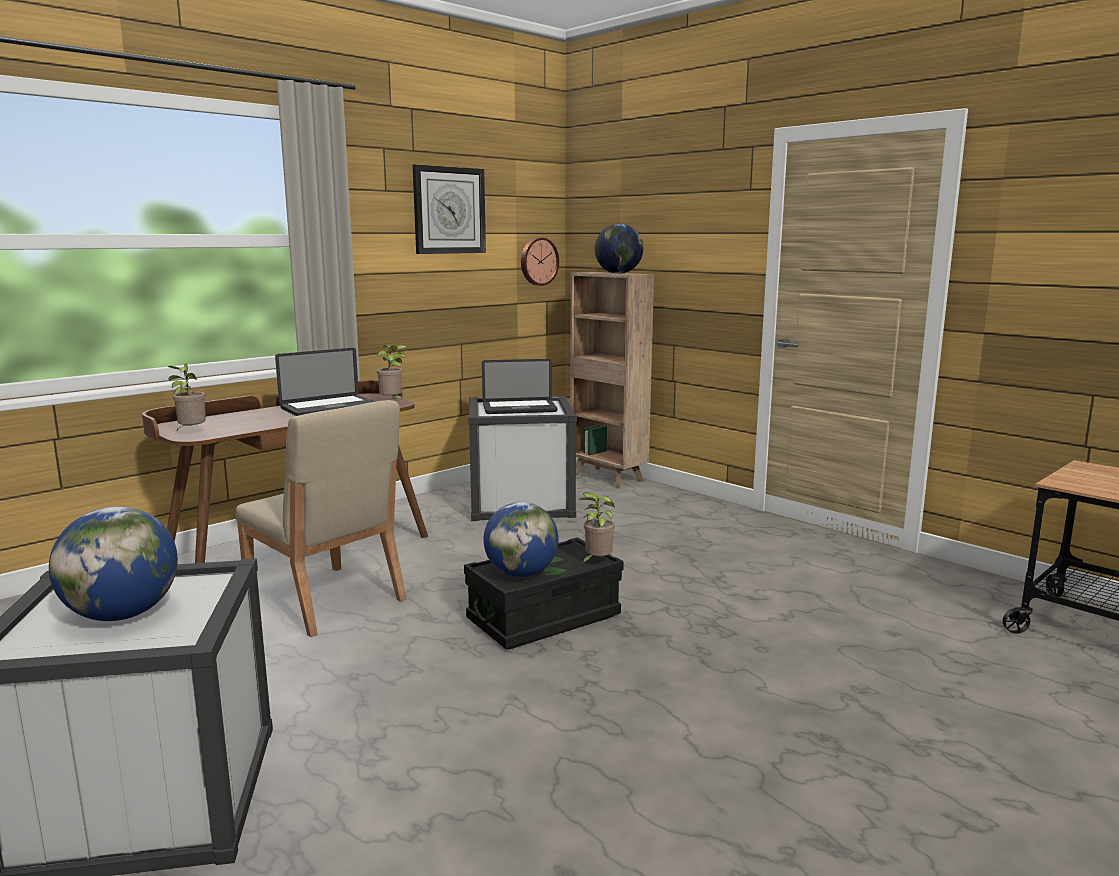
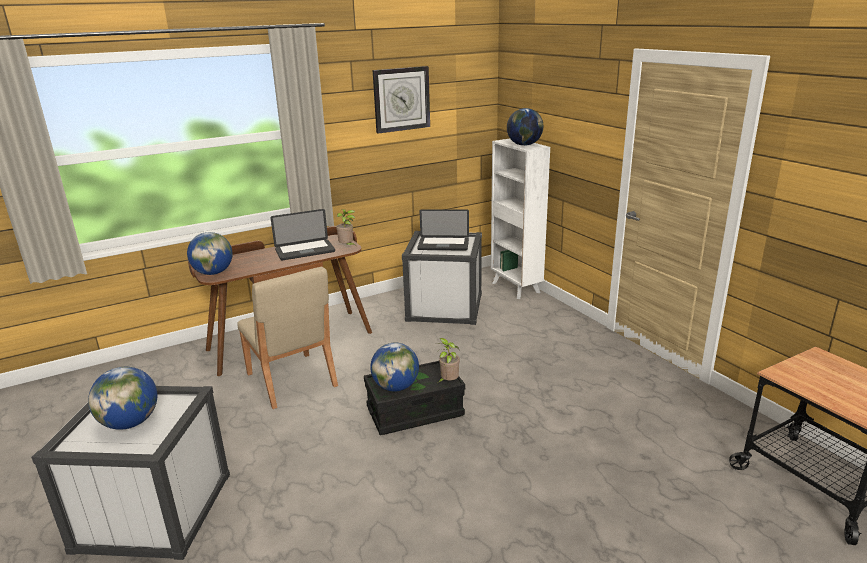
camera: 15 degrees right, 10 degrees up
(191, 432) = (213, 273): potted plant -> globe
(538, 261) = (474, 127): wall clock -> none
(608, 478) = (516, 288): brown bookcase -> white bookcase

